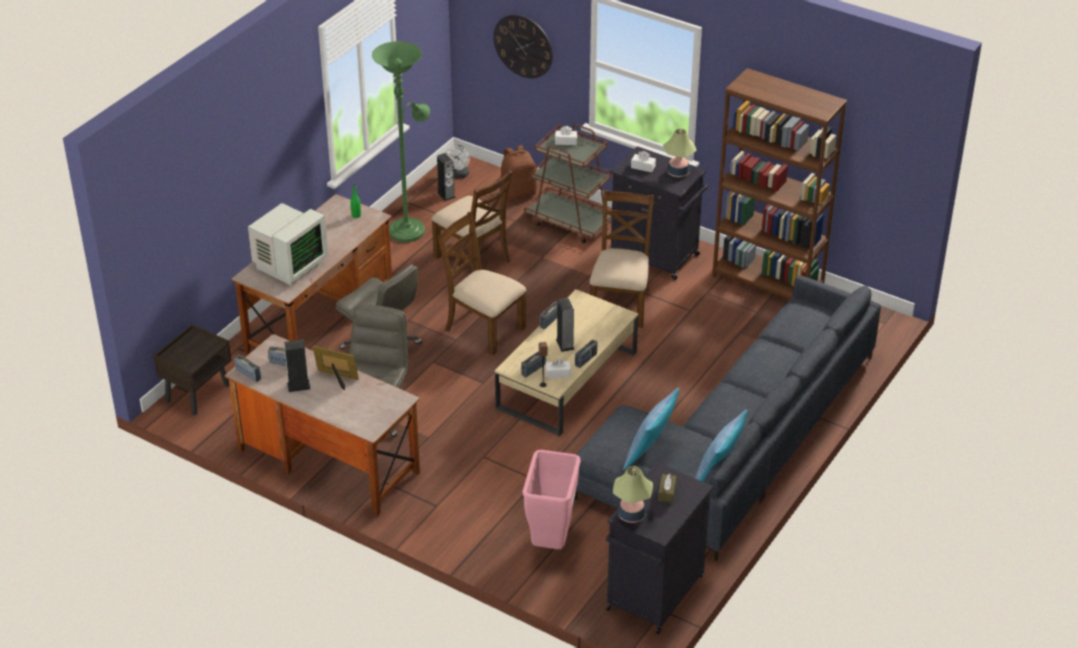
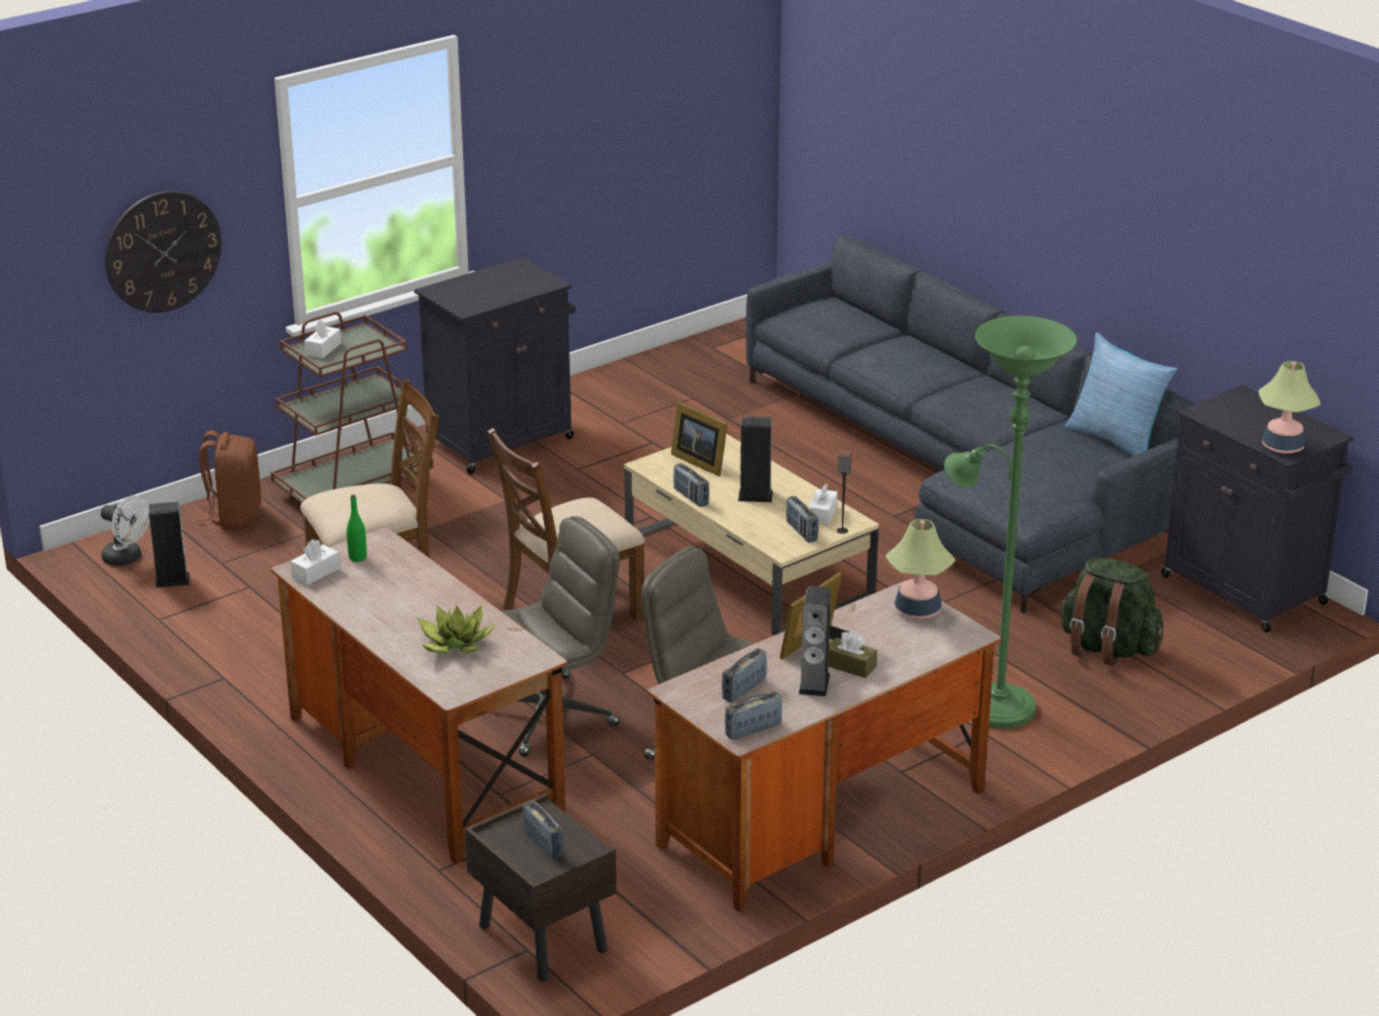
camera: 70 degrees left, 10 degrees down
(289, 265) = (453, 644): monitor -> potted plant
(409, 228) = (235, 632): green floor lamp -> green floor lamp (991, 704)
(551, 541) = (1107, 649): pink trash can -> green backpack
(586, 360) = (804, 487): radio -> radio (543, 844)
(594, 315) = (699, 461): none -> picture frame
(620, 304) = (598, 490): brown chair -> none
(643, 167) = (474, 295): white tissue box -> white tissue box (316, 573)
(650, 453) = (1051, 474): pillow -> none
(667, 492) = (1244, 415): brown tissue box -> brown tissue box (850, 666)
(678, 172) = (511, 275): table lamp -> table lamp (917, 610)
(768, 282) = (632, 377): brown bookcase -> none

